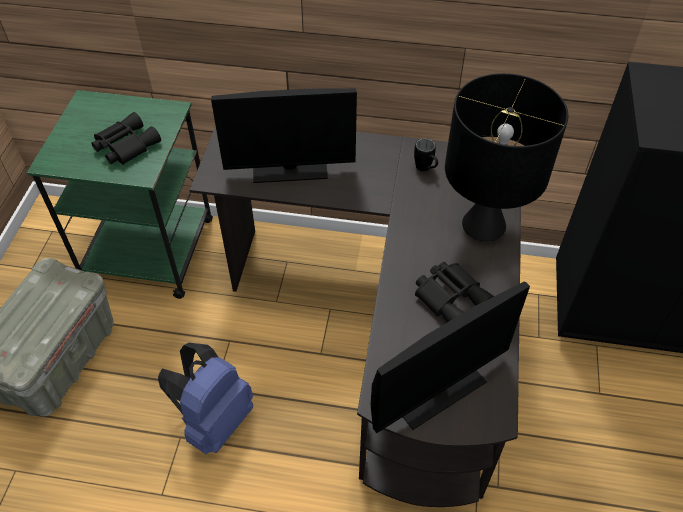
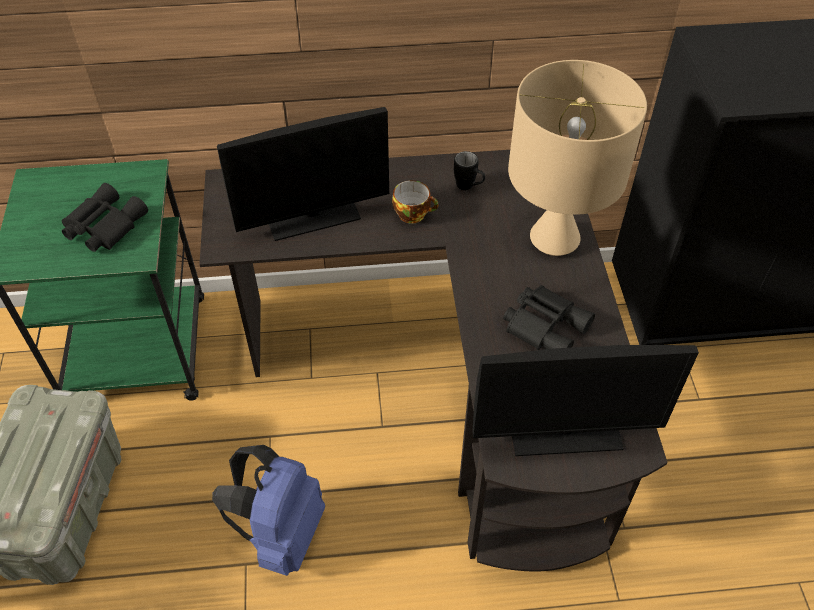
camera: 15 degrees left, 0 degrees up
(372, 182) = (413, 213): none -> cup
(437, 389) = (565, 431): monitor -> monitor turned 45 degrees clockwise
(483, 228) = (554, 241): black table lamp -> beige table lamp

